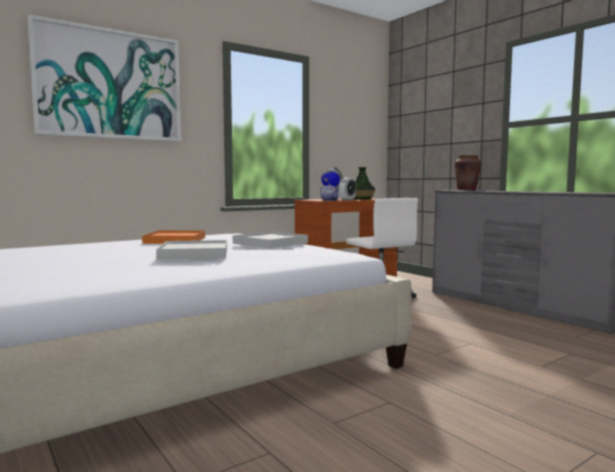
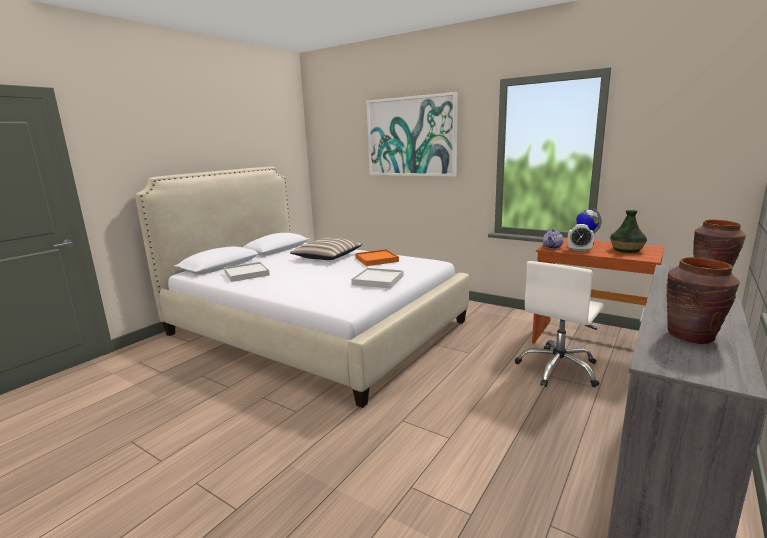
camera: 70 degrees right, 10 degrees up
(94, 249) = (327, 256): none -> pillow
(194, 254) = (312, 276): white tray -> white tray (247, 274)
(570, 192) = (691, 336): none -> brown vase

